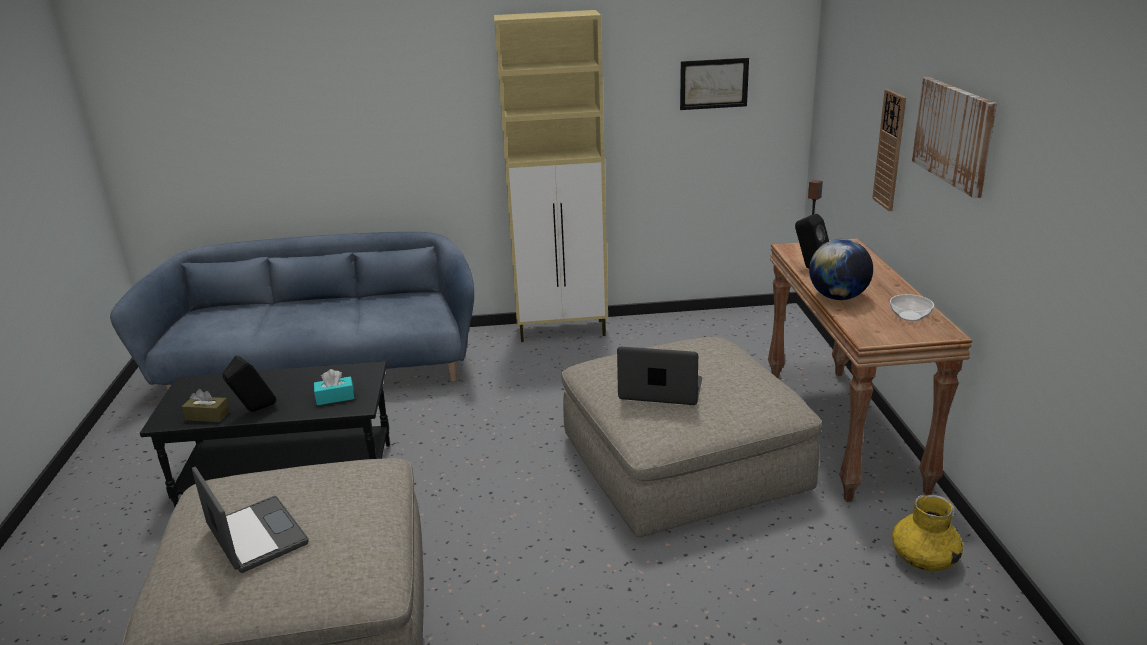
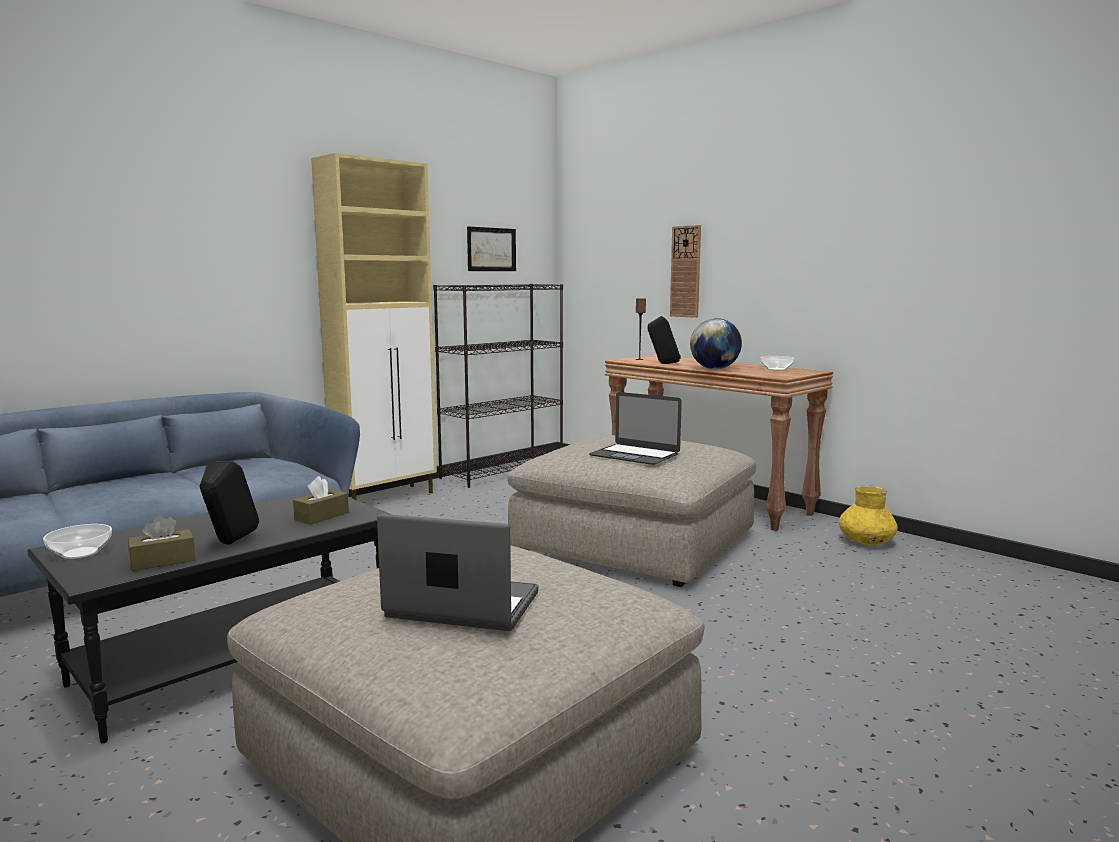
camera: 40 degrees left, 15 degrees down
(189, 391) = (81, 553): none -> bowl
(335, 397) = (321, 516): turquoise tissue box -> brown tissue box
(660, 389) = (634, 455): laptop -> laptop turned 120 degrees counterclockwise
(702, 321) = (503, 471): none -> black bookcase
(954, 134) = (771, 232): picture -> none

